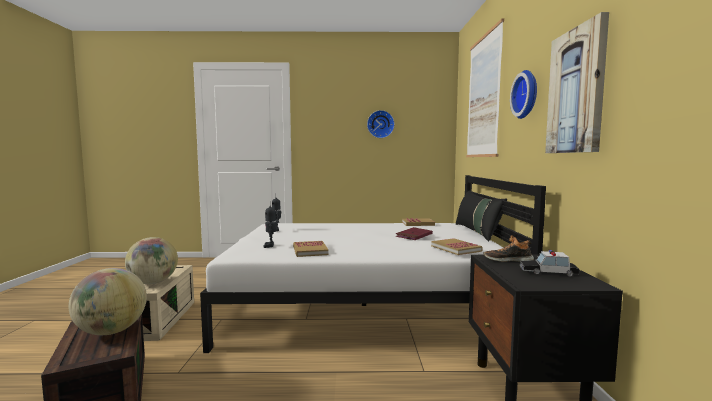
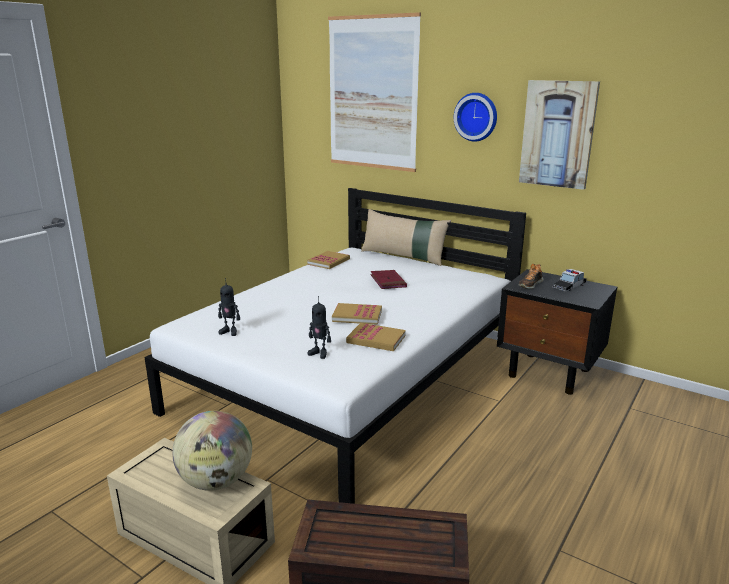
camera: 55 degrees left, 15 degrees up
(111, 331) = (385, 527): globe -> none
(380, 124) = (201, 118): wall clock -> none
(456, 248) = (458, 285): book -> book (357, 316)
(477, 232) = (404, 256): black pillow -> beige pillow

